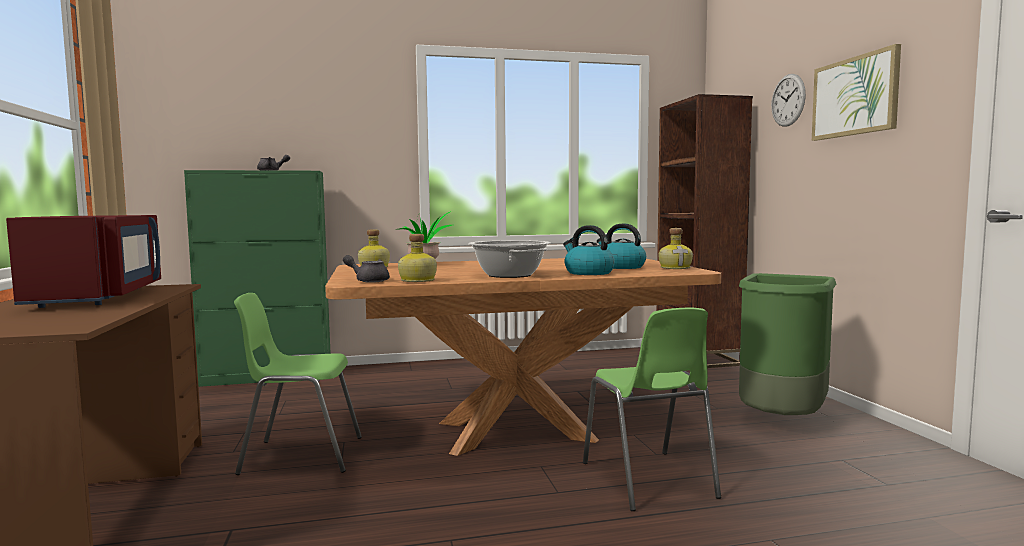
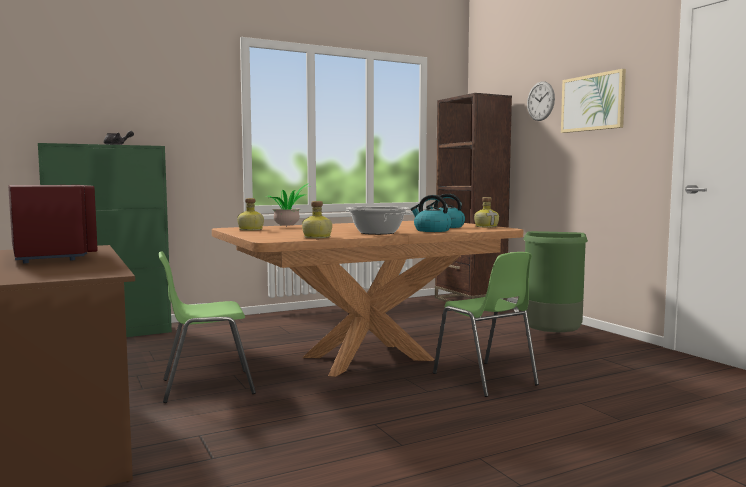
camera: 15 degrees left, 0 degrees up
(368, 281) = (278, 238): grey teapot -> none

